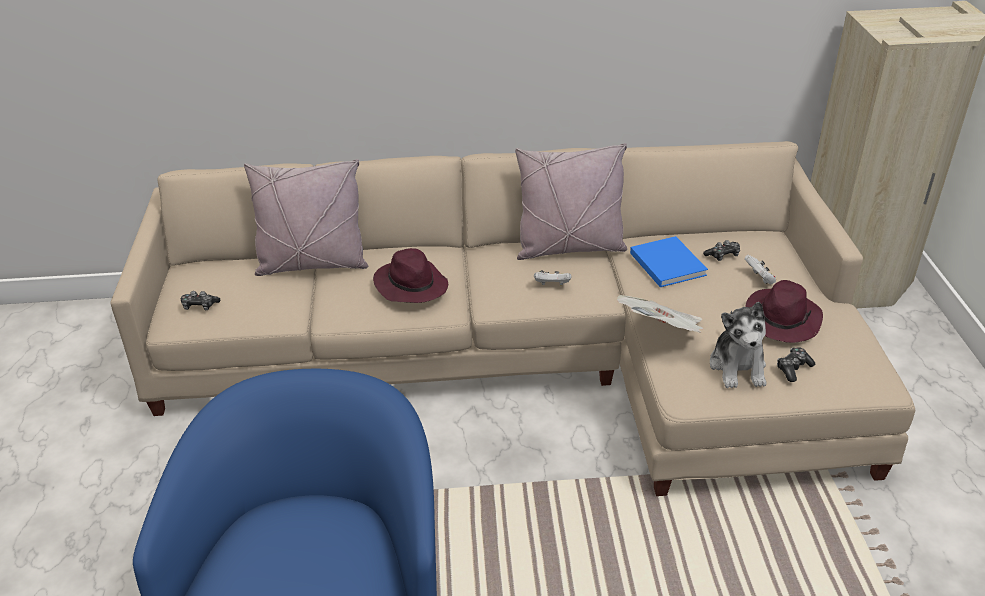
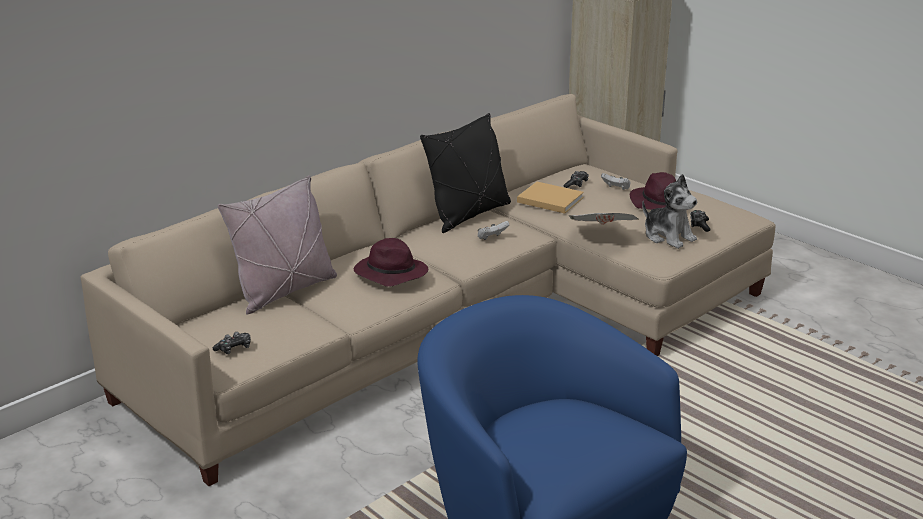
camera: 40 degrees left, 10 degrees down
(570, 248) = (468, 215): purple pillow -> black pillow
(666, 263) = (548, 199): blue book -> beige book

